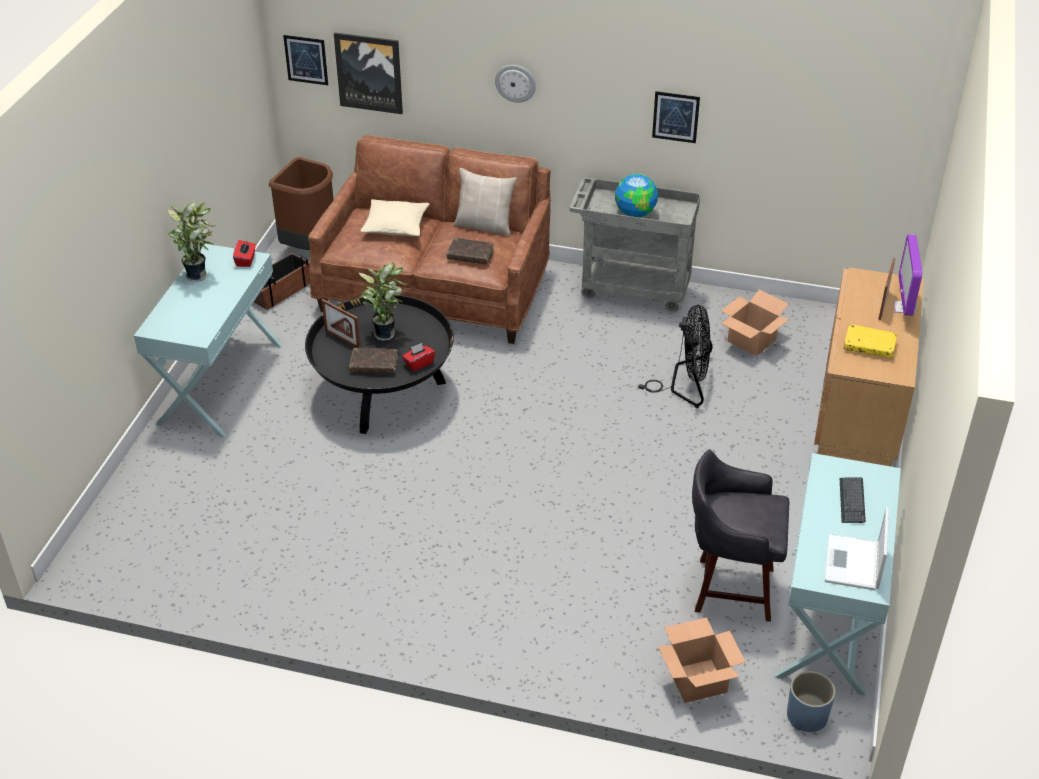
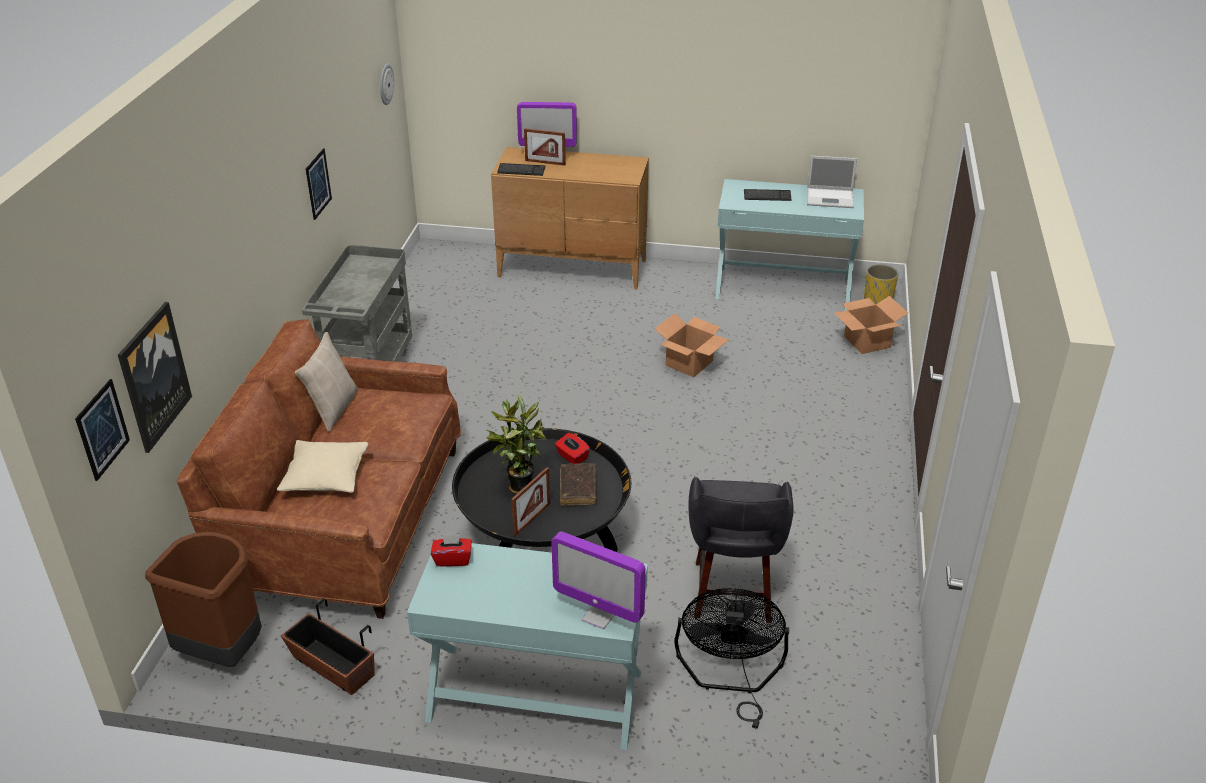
camera: 95 degrees left, 5 degrees down
(163, 322) = (599, 616): none -> monitor
(198, 275) = (487, 601): potted plant -> none
(470, 255) = (400, 412): brown book -> none
(515, 83) = (242, 256): wall clock -> wall clock (385, 84)
(634, 213) = (364, 288): globe -> none
(685, 382) = (515, 347): black fan -> black fan (732, 678)
(729, 589) = (769, 327): grey stool -> grey stool (732, 595)
(752, 341) = (453, 312): cardboard box -> cardboard box (689, 363)
(806, 717) = (878, 299): blue planter -> yellow planter
(858, 287) = (521, 170): none -> keyboard
(869, 346) = (601, 170): yellow book -> none

